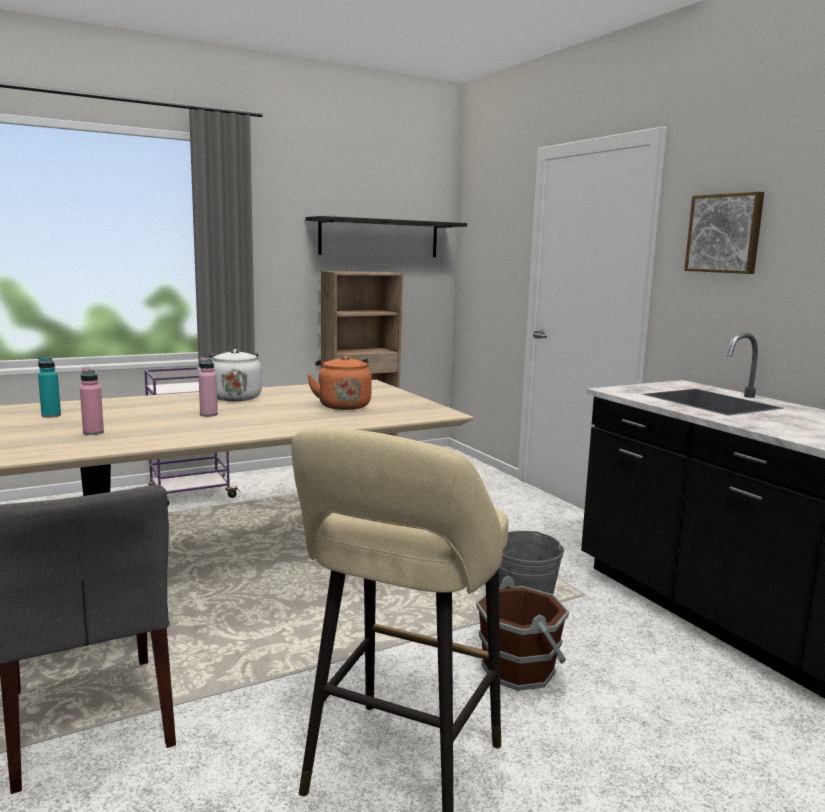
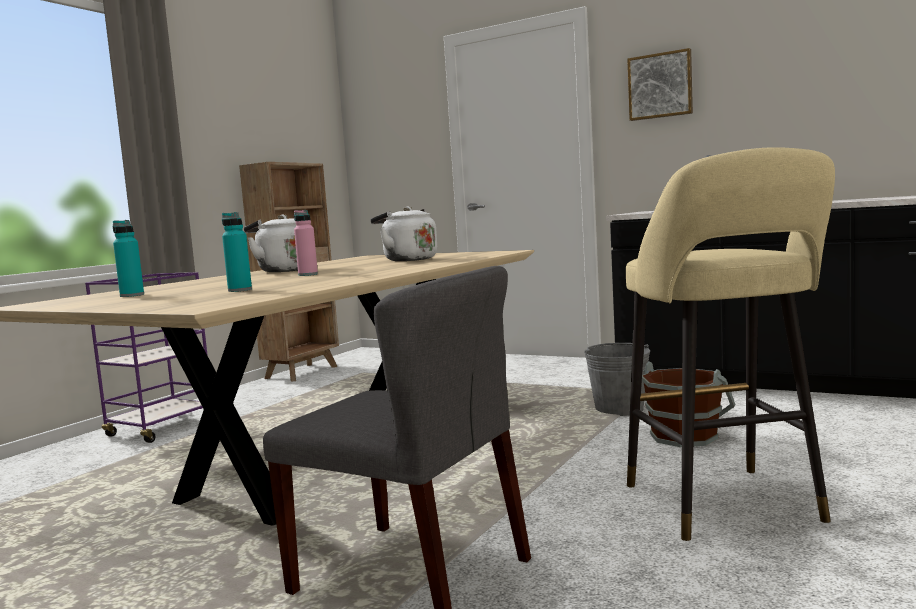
camera: 30 degrees left, 5 degrees down
(93, 432) = (240, 290): pink bottle -> turquoise bottle
(343, 405) = (407, 260): orange kettle -> white kettle
(379, 238) = (283, 132): shelf -> none

